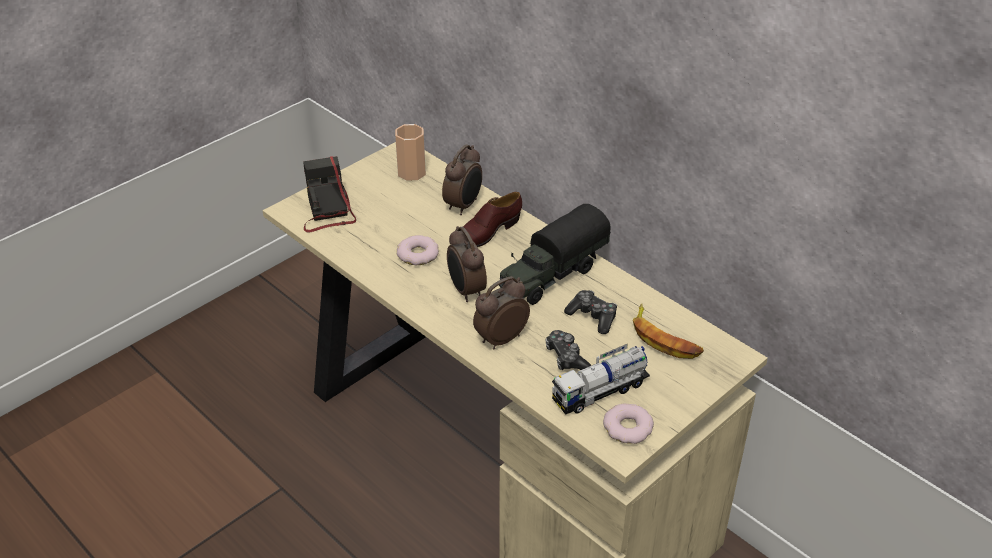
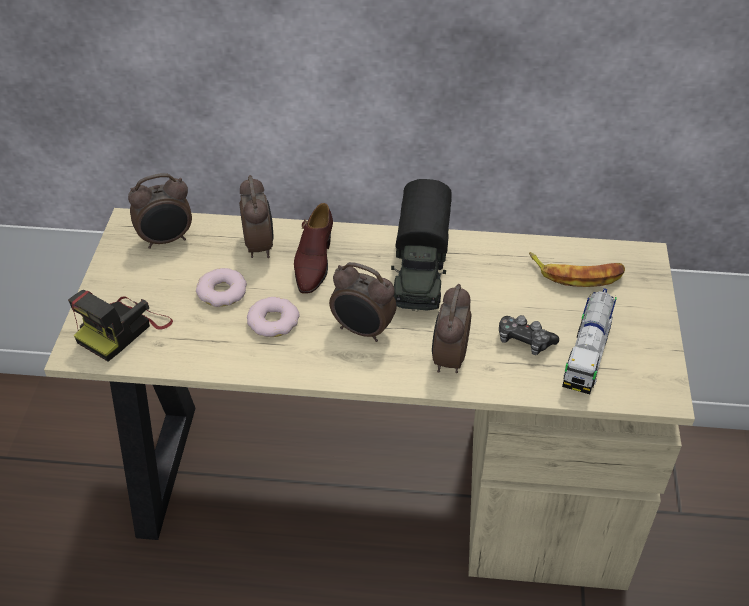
camera: 40 degrees left, 5 degrees up
(327, 211) = (123, 329): camera -> camera turned 90 degrees counterclockwise
(411, 172) = (166, 240): cup -> alarm clock
(592, 317) = (500, 289): game controller -> none
(628, 428) = (645, 373): donut -> donut (222, 292)

